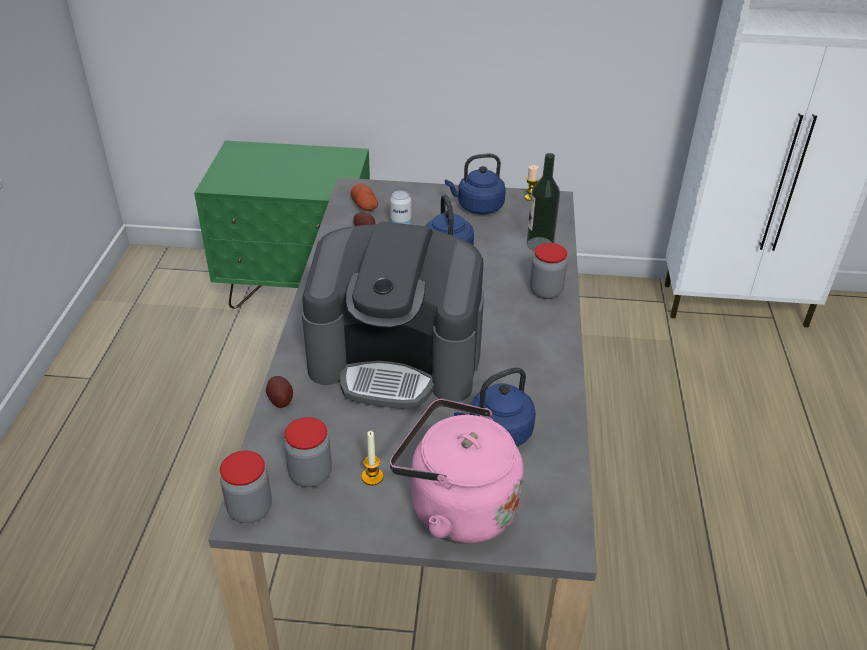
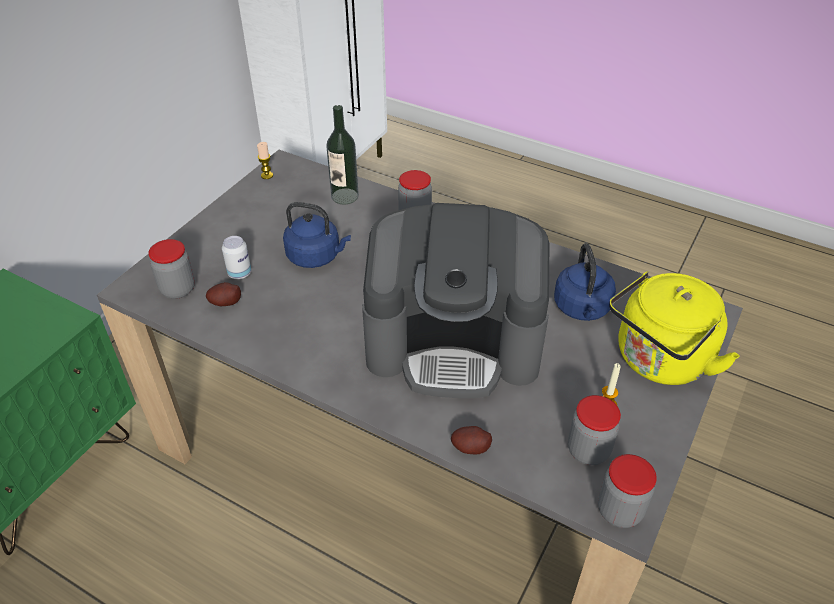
camera: 65 degrees left, 5 degrees up
(364, 206) = (178, 289): potato -> jar
(397, 359) = (454, 341): coffee machine -> coffee machine turned 60 degrees clockwise
(456, 507) = (658, 361): pink kettle -> yellow kettle
(477, 207) = (253, 212): blue kettle -> none

